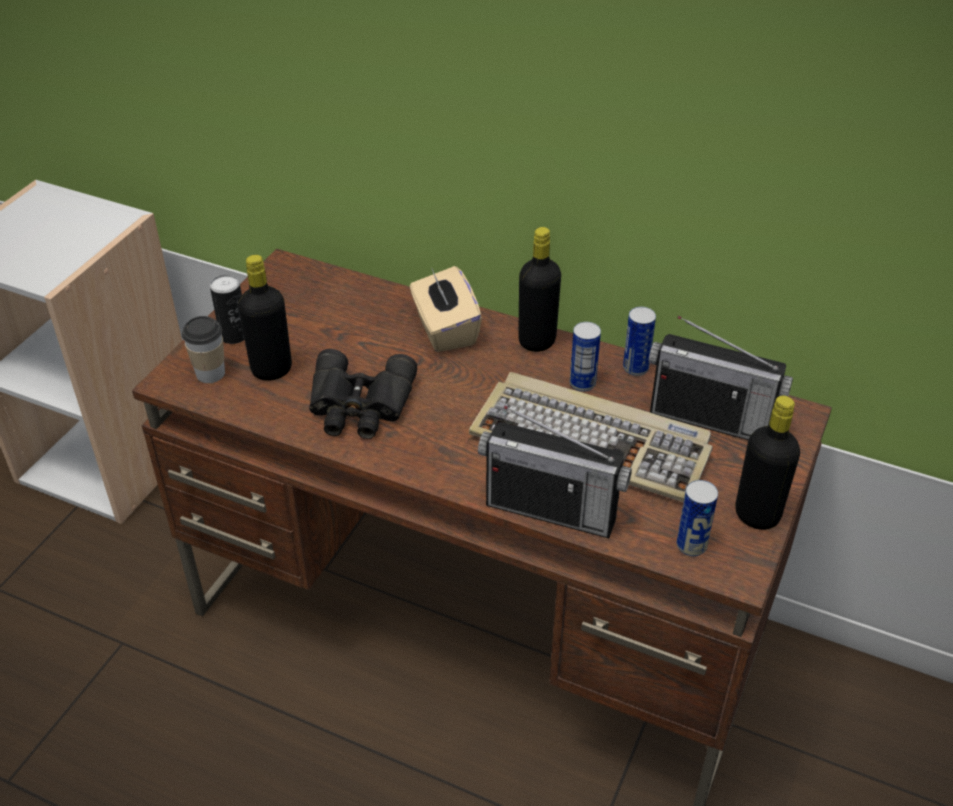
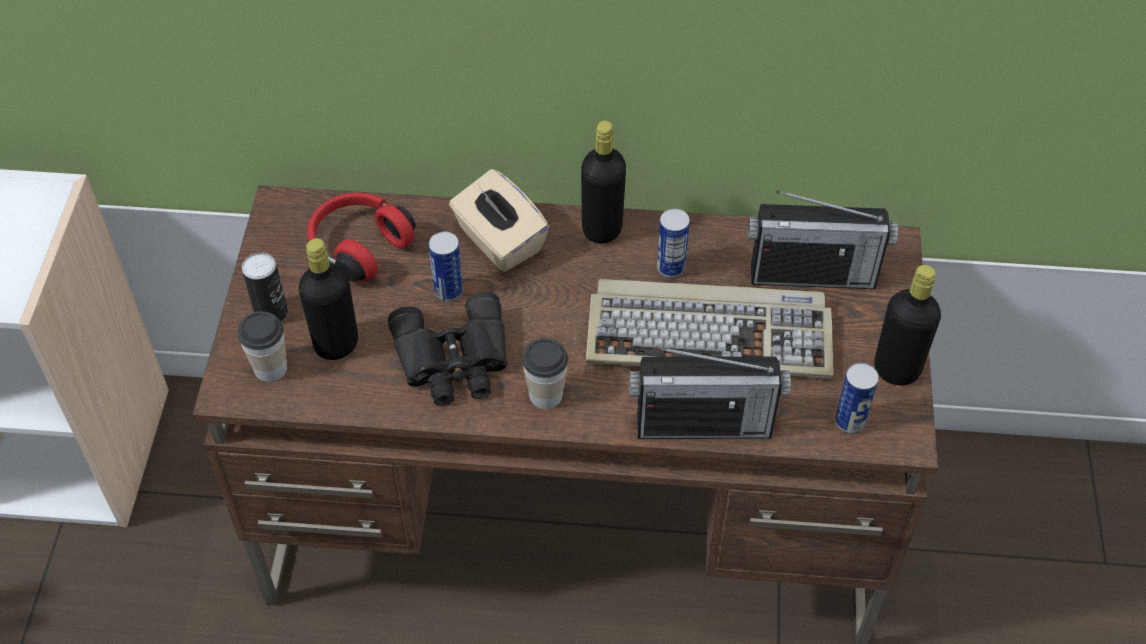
camera: 20 degrees left, 10 degrees up
(329, 306) = (358, 246): none -> red headphones
(423, 450) = (545, 395): none -> cup
(635, 368) = (715, 234): can -> can (448, 291)

